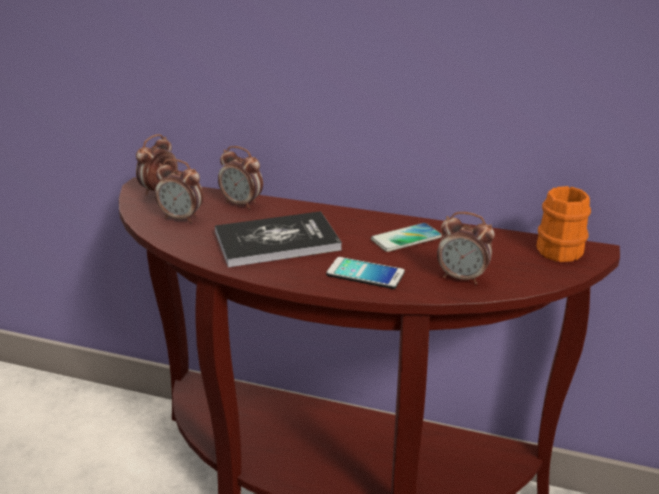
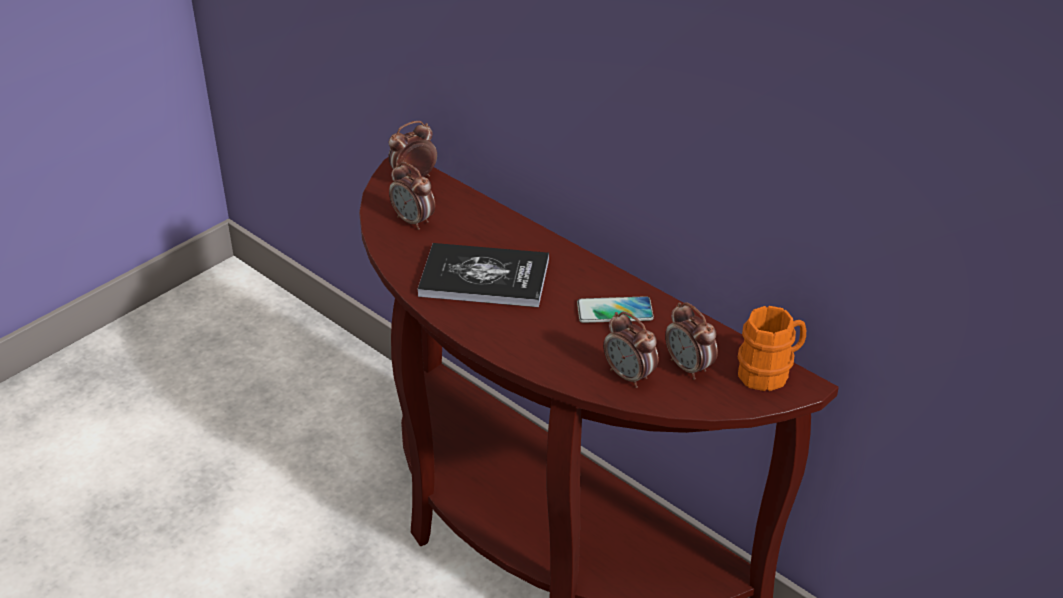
camera: 25 degrees right, 10 degrees up
(242, 204) = (484, 217): alarm clock -> alarm clock (689, 367)
(365, 274) = (539, 343): phone -> none

